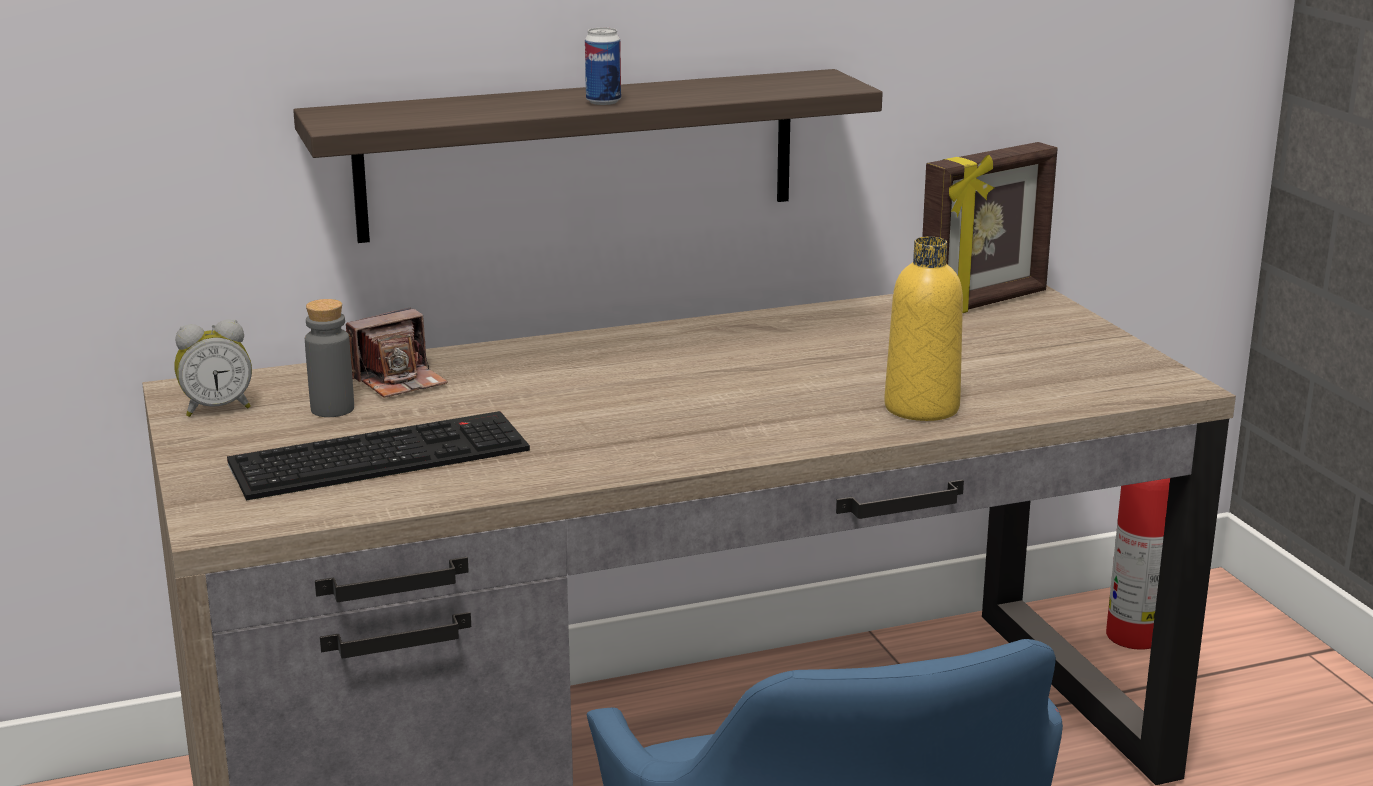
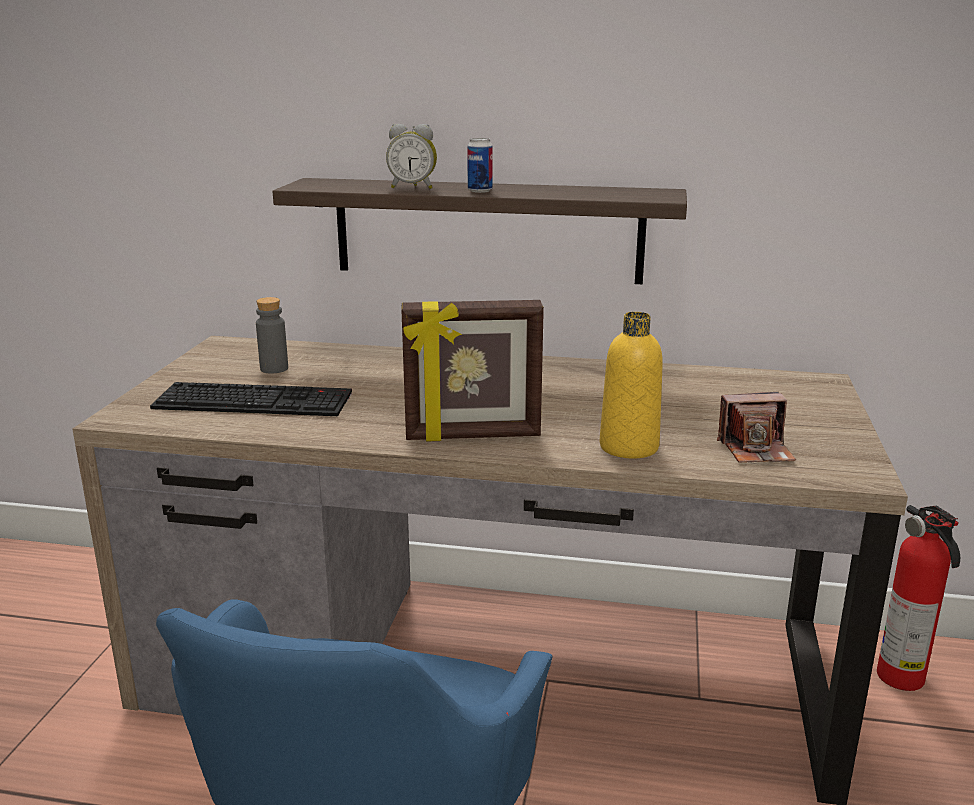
camera: 30 degrees right, 0 degrees up
(217, 408) = (220, 356): alarm clock -> alarm clock (413, 187)
(399, 381) = (333, 360): camera -> camera (756, 450)
(985, 303) = (782, 385): picture frame -> picture frame (473, 436)

